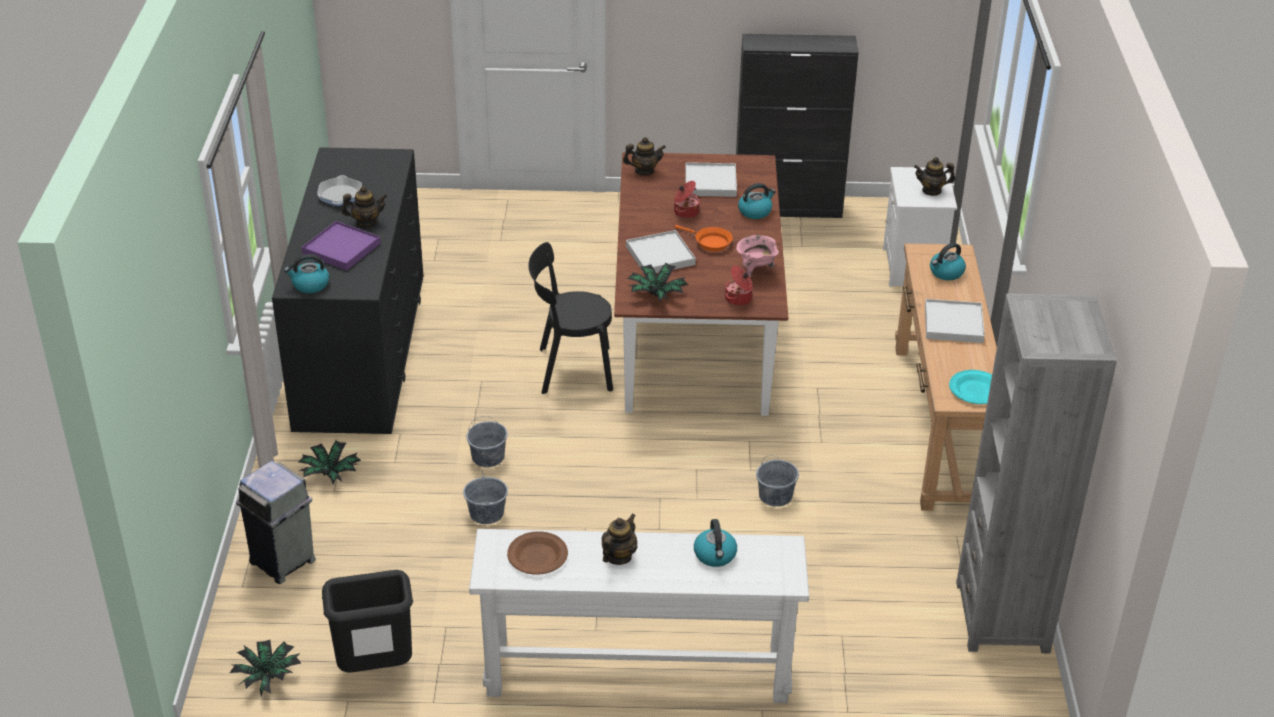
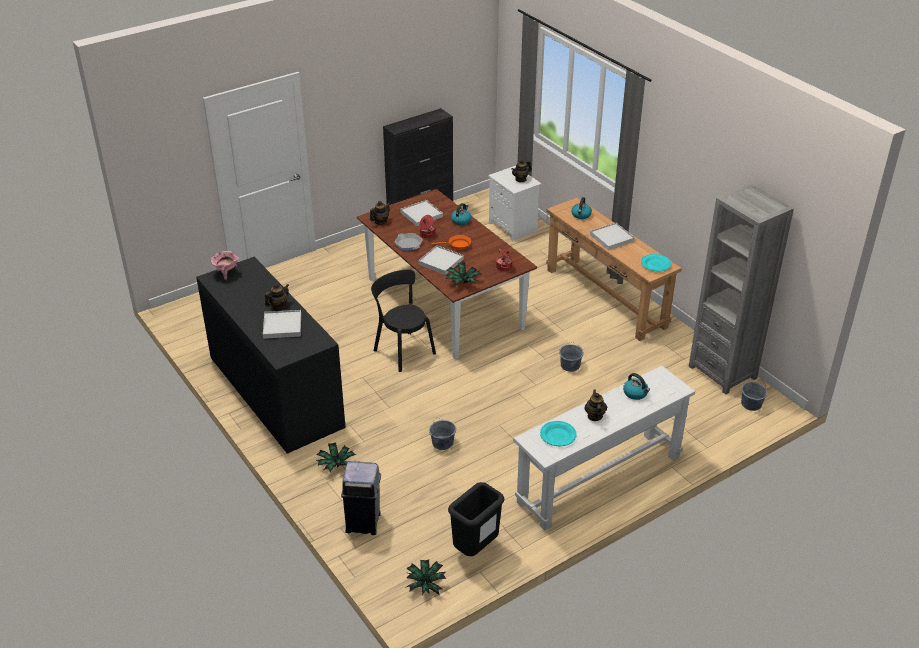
camera: 35 degrees left, 0 degrees up
(310, 285) = (289, 353): kettle -> none
(340, 195) = (244, 298): frying pan -> frying pan (408, 244)
(341, 248) = (282, 326): purple tray -> white tray
(487, 457) = (410, 414): grey bucket -> grey bucket (751, 404)
(537, 556) = (557, 435): brown plate -> turquoise plate
(570, 369) = (403, 350): black chair -> black chair turned 90 degrees clockwise
(756, 271) = (496, 250): pink cooking pot -> pink cooking pot (226, 274)

